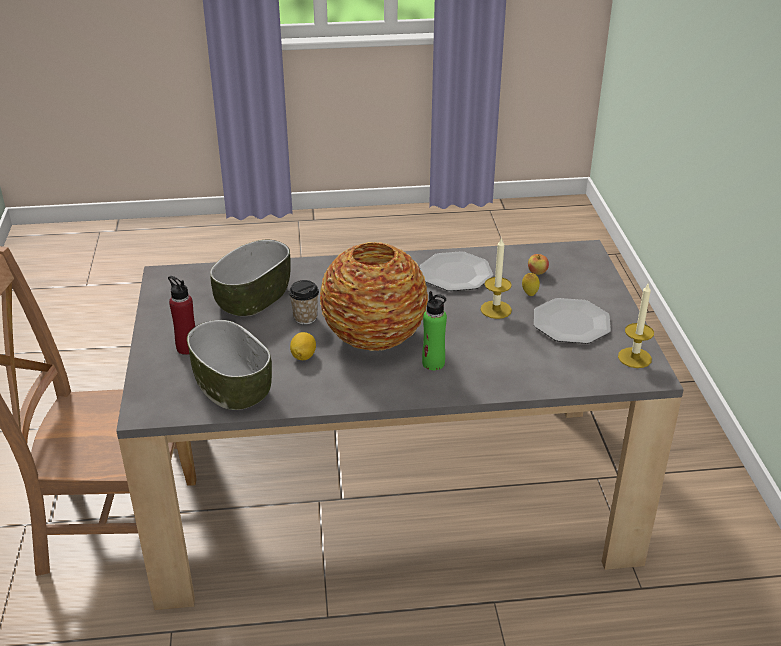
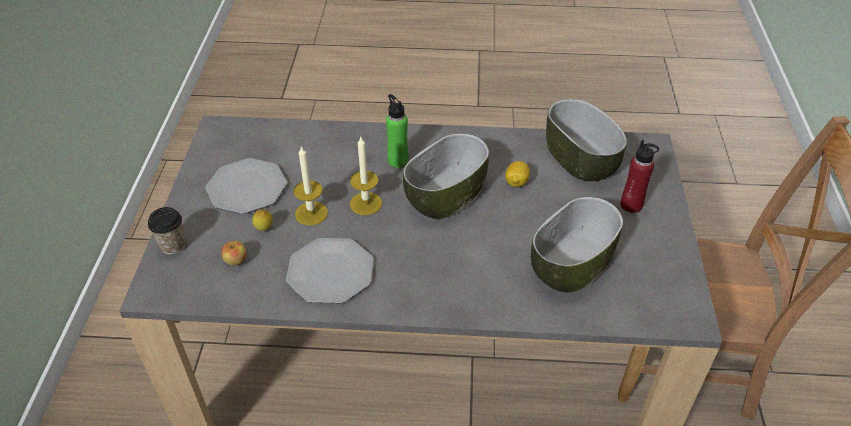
camera: 170 degrees left, 10 degrees up
(305, 318) = (513, 227): cup -> cup (173, 245)
(374, 337) = (445, 194): vase -> bowl
(634, 358) = (218, 145): candle -> candle (366, 203)

